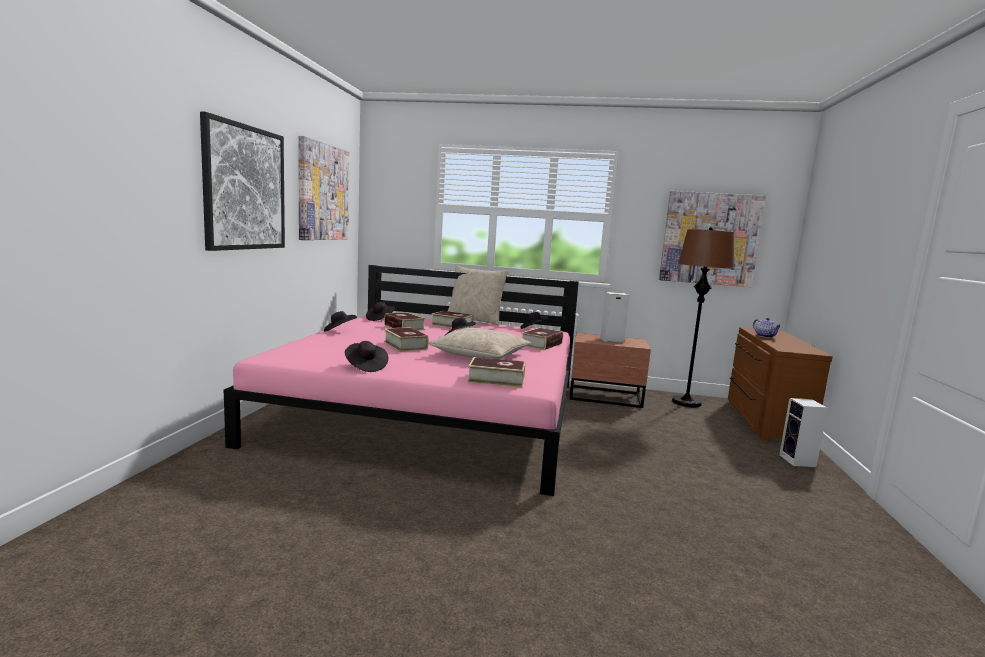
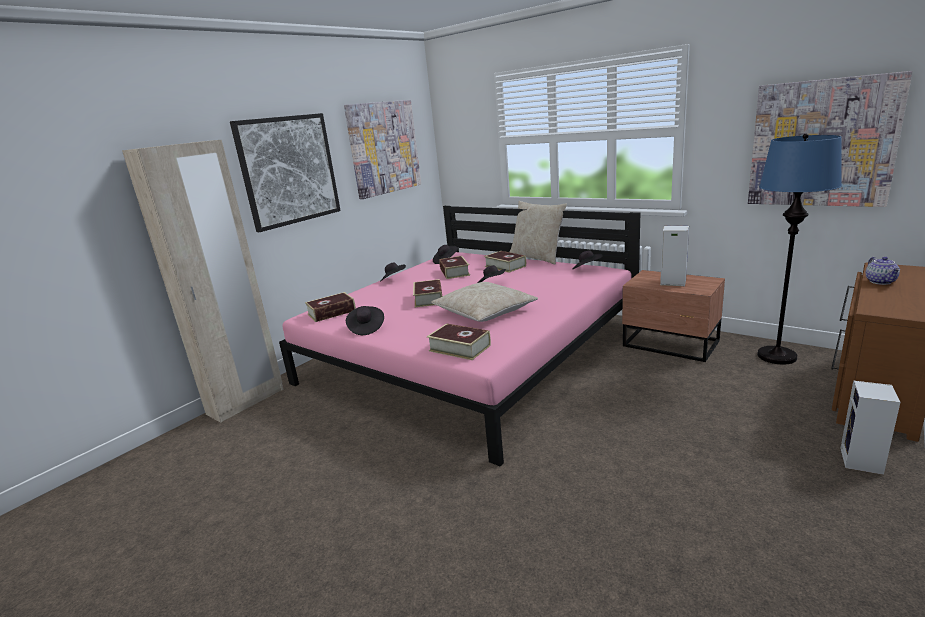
camera: 30 degrees right, 10 degrees up
(174, 470) = (246, 402): none -> beige wardrobe
(541, 344) = (568, 294): book -> book (331, 312)
(686, 402) = (777, 356): brown floor lamp -> blue floor lamp

